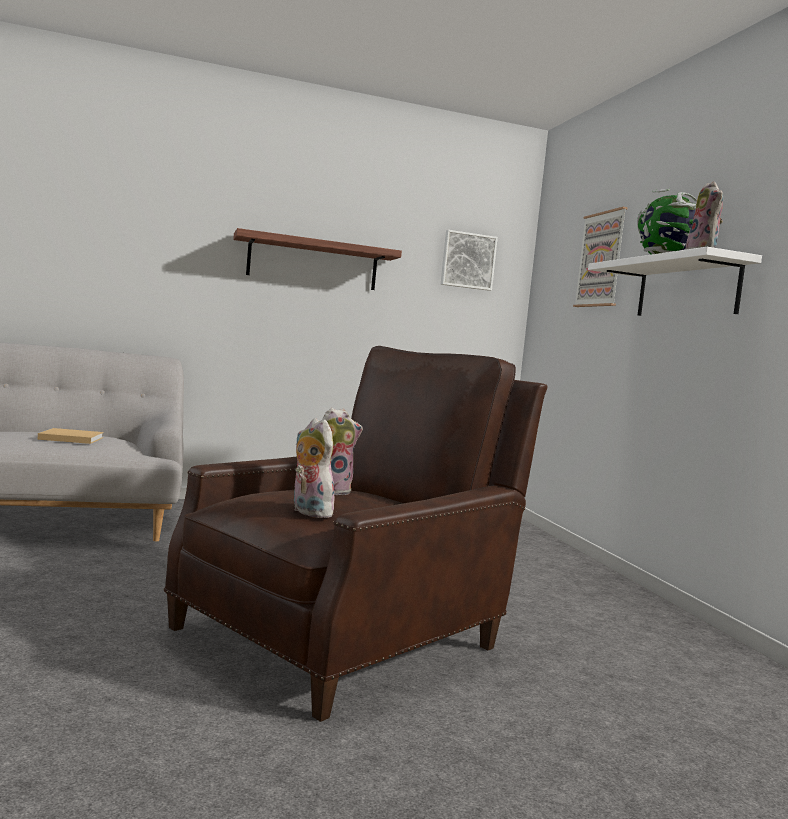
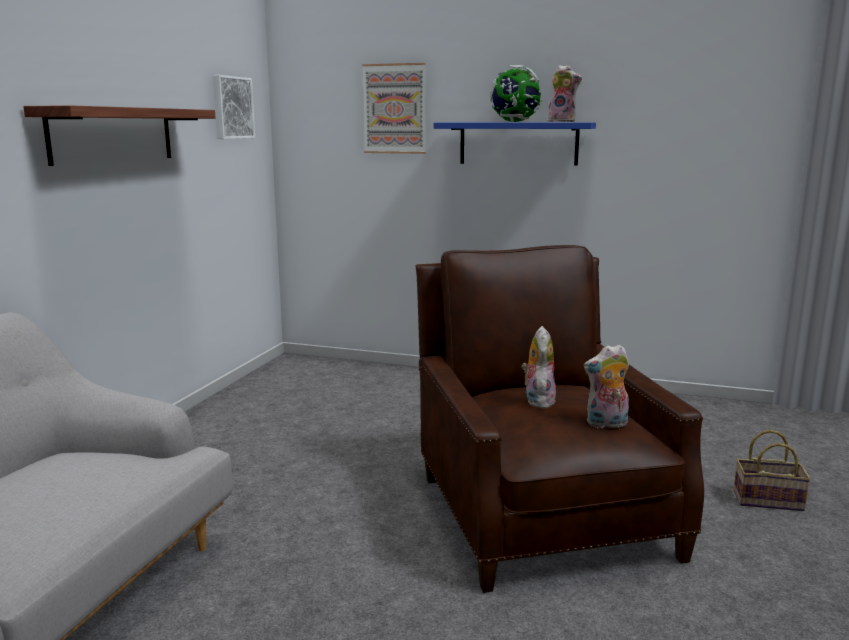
camera: 55 degrees left, 10 degrees up
(69, 438) = (68, 486): beige book -> none
(570, 776) = (769, 500): none -> basket
(687, 289) = (518, 143): white shelf -> blue shelf

